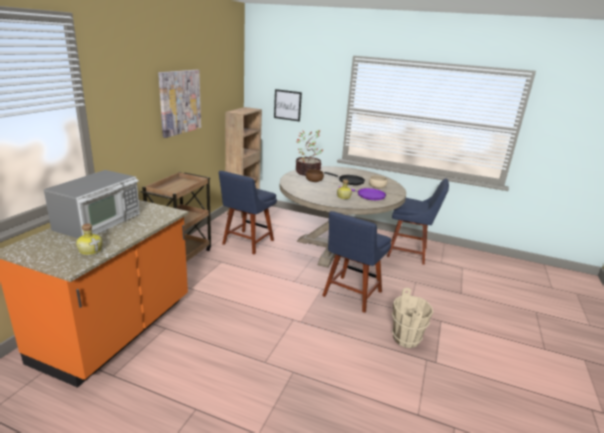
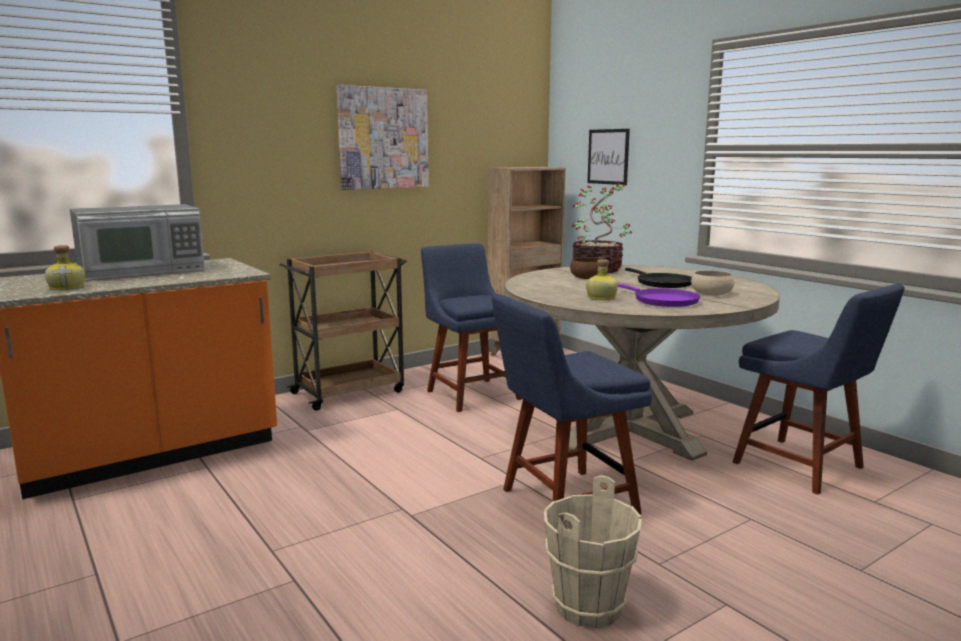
camera: 35 degrees right, 10 degrees down
(246, 243) = (471, 393): blue chair -> blue chair turned 90 degrees clockwise

